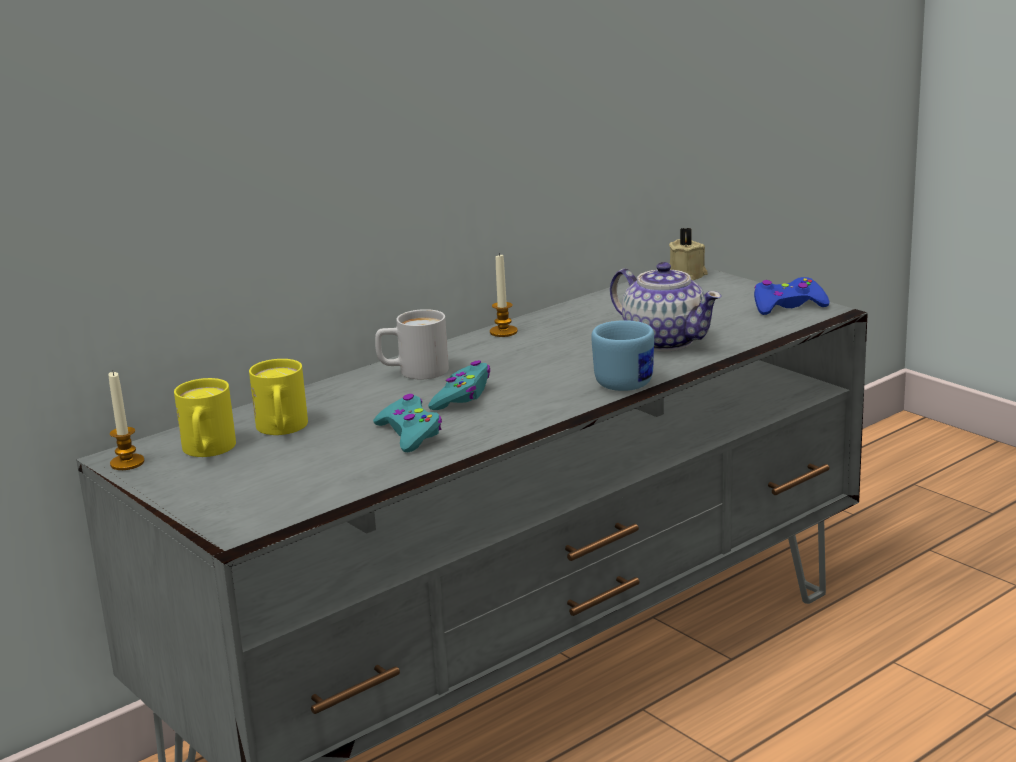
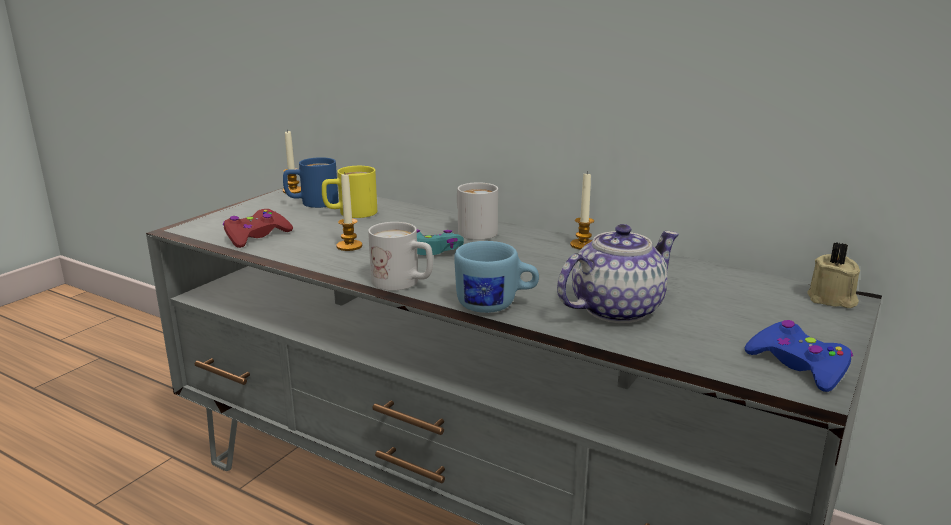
camera: 70 degrees right, 0 degrees up
(207, 451) = (312, 203): yellow mug -> blue mug
(320, 485) = (256, 236): none -> red game controller
(410, 434) = (349, 246): turquoise game controller -> candle
(547, 413) = (403, 283): none -> white mug
(664, 341) = (615, 310): teapot -> teapot turned 150 degrees counterclockwise

